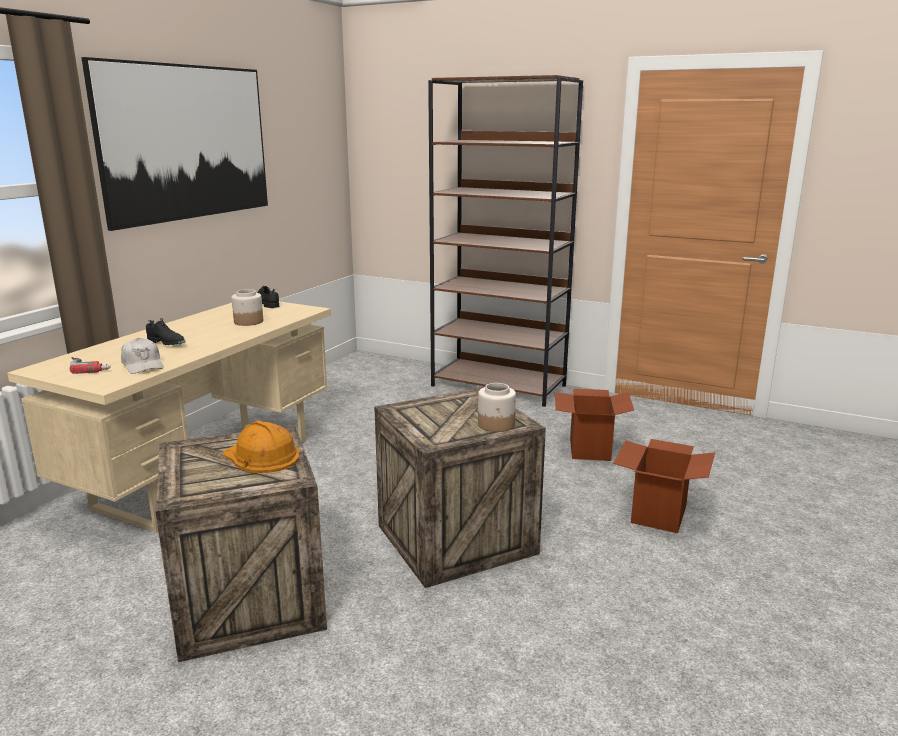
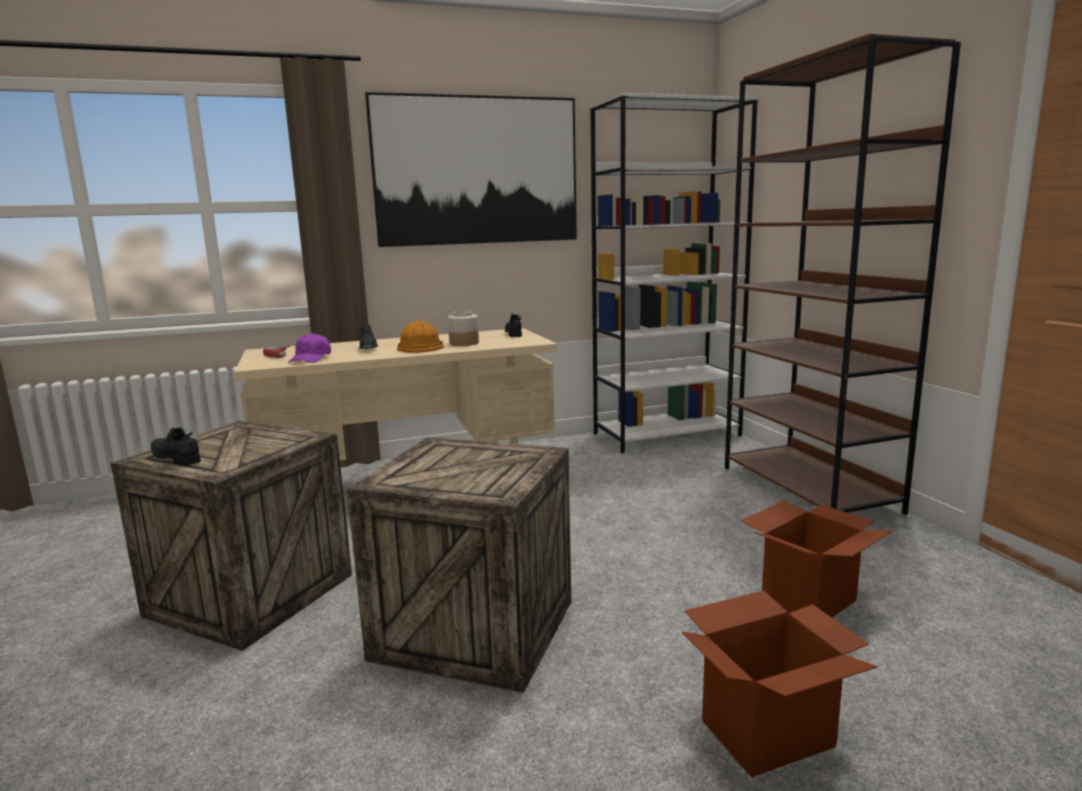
camera: 45 degrees right, 5 degrees down
(143, 365) = (311, 358): white cap -> purple cap
(213, 486) = (175, 458): none -> black shoe
(261, 456) = (253, 448): orange hard hat -> orange hard hat (420, 347)
(351, 371) = (667, 434): none -> white bookcase
(496, 424) = (476, 486): jar -> none

